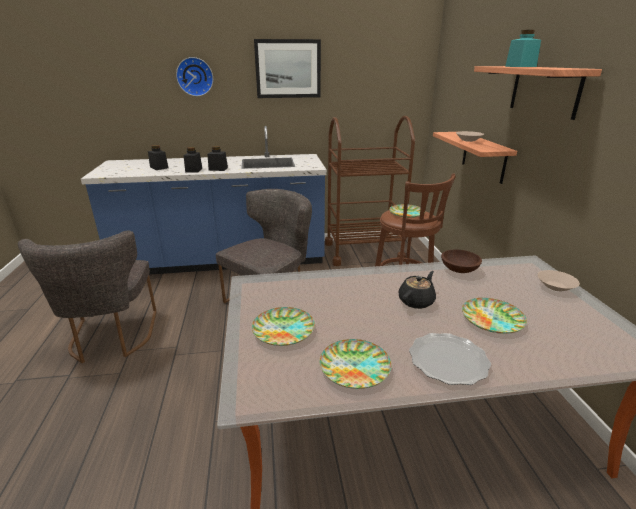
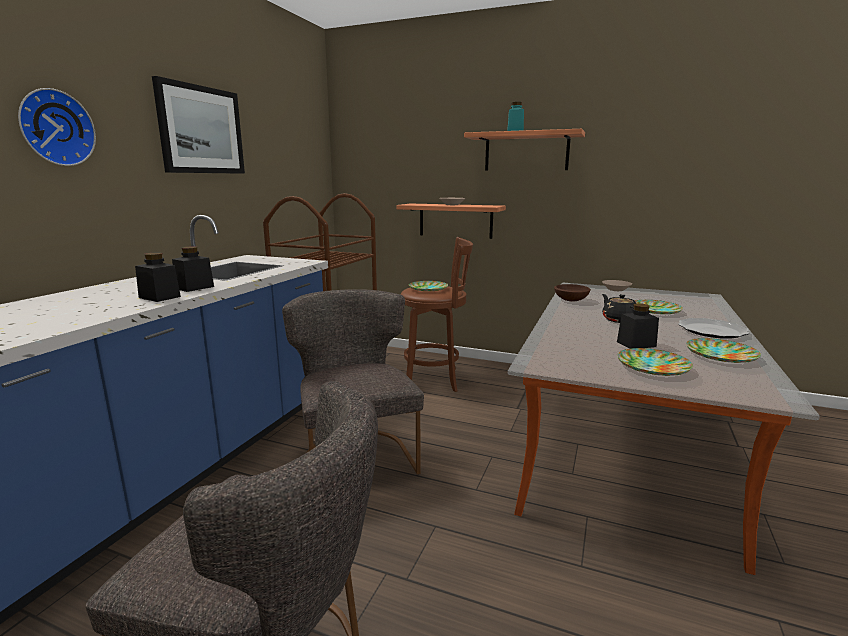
camera: 60 degrees left, 10 degrees down
(159, 167) = (65, 311): black jar -> black jar (636, 344)

